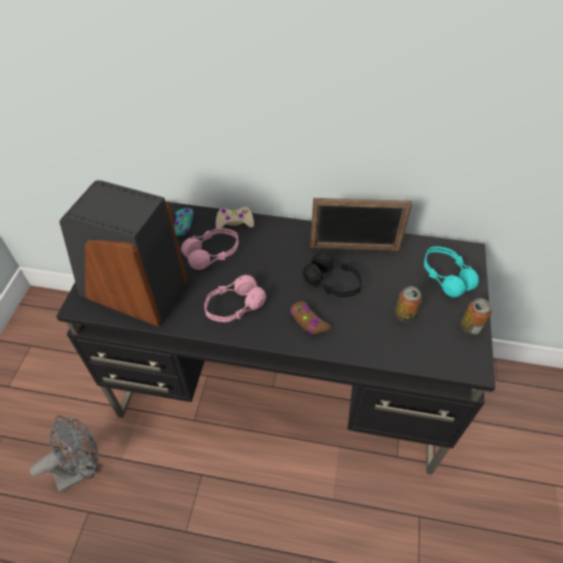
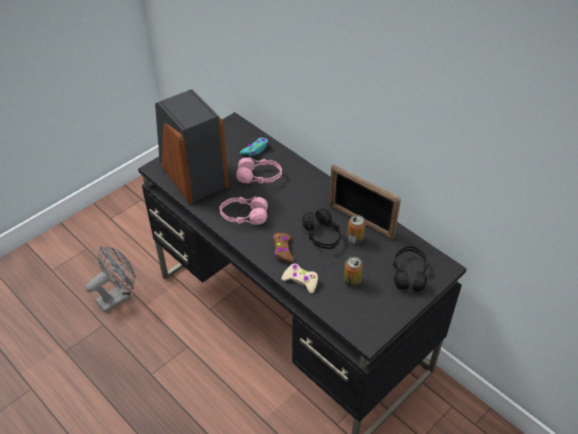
camera: 35 degrees right, 5 degrees down
(82, 469) = (118, 296): grey fan -> grey fan turned 45 degrees counterclockwise
(234, 222) = (292, 163): beige game controller -> beige game controller (301, 280)
(445, 276) = (409, 273): turquoise headphones -> black headphones
(470, 327) = (392, 314): can -> can (355, 239)

